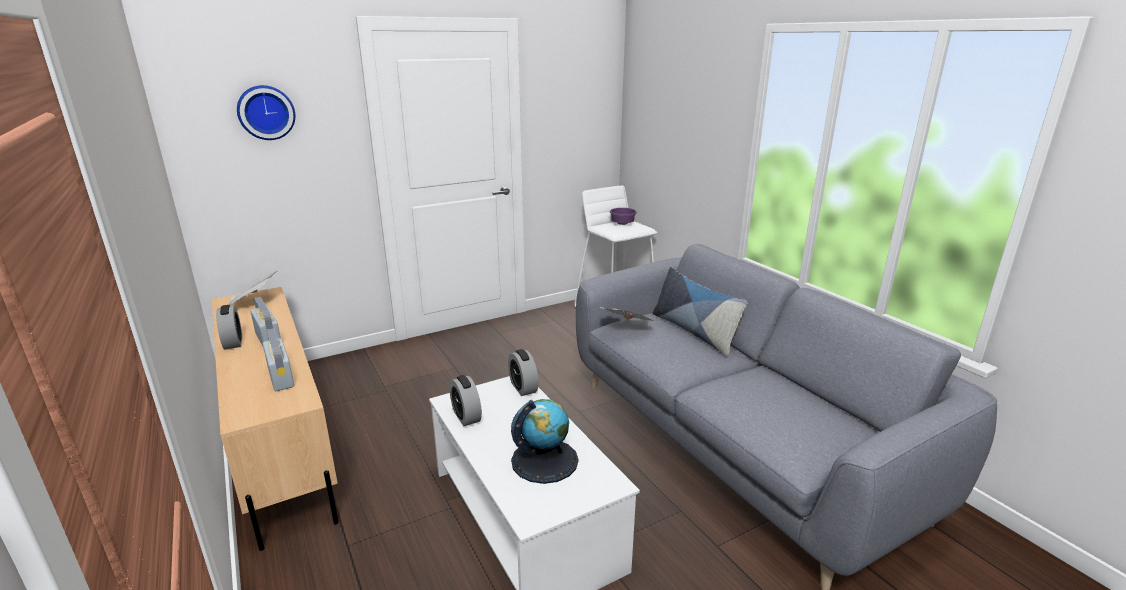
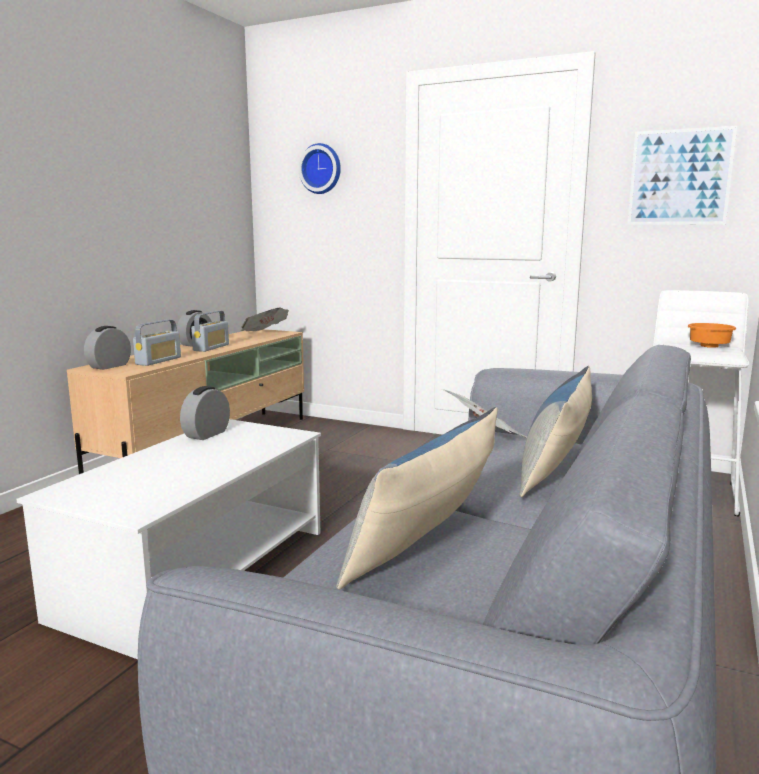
camera: 55 degrees right, 10 degrees down
(523, 387) = (288, 439): alarm clock -> alarm clock (109, 366)
(544, 460) = (158, 476): globe -> none
(575, 112) = (679, 177): none -> picture
(623, 224) = (709, 347): purple bowl -> orange bowl
(762, 398) = (426, 542): none -> pillow

